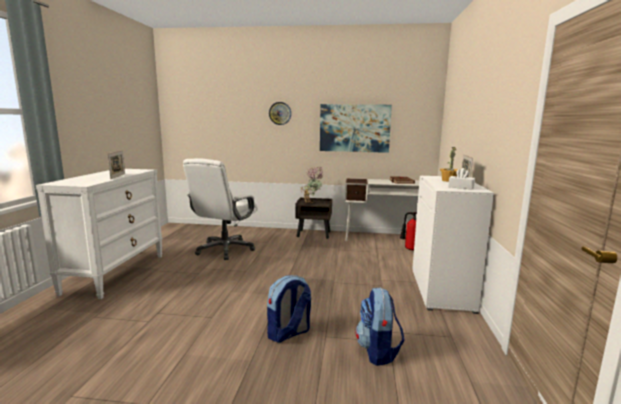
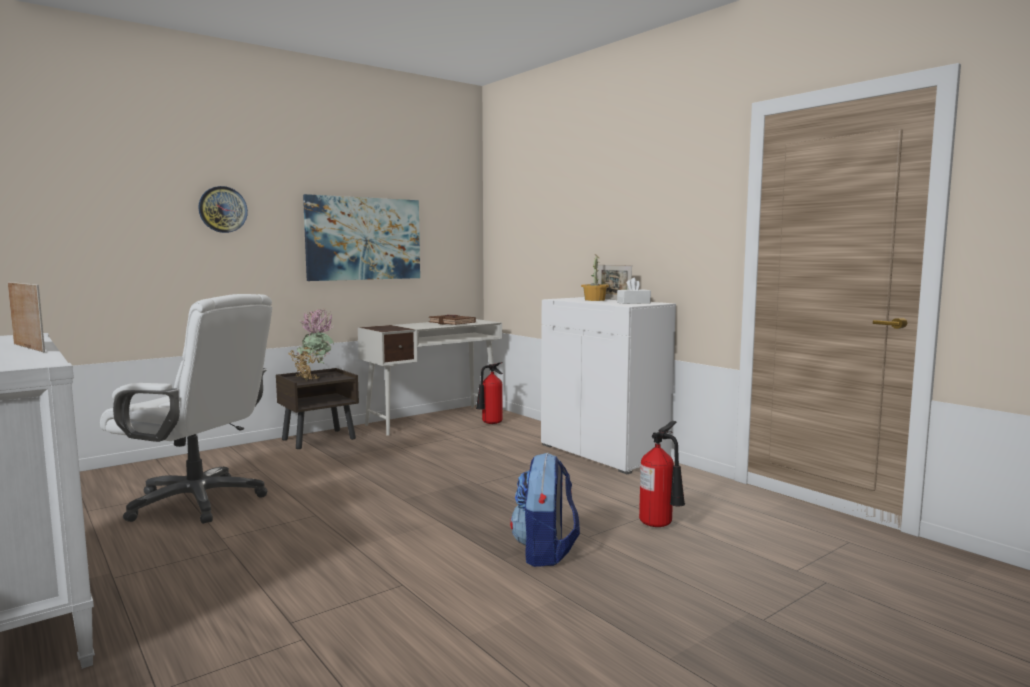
camera: 45 degrees left, 5 degrees down
(225, 249) = (198, 502): white office chair -> white office chair turned 45 degrees counterclockwise
(378, 351) = (660, 525): backpack -> fire extinguisher

